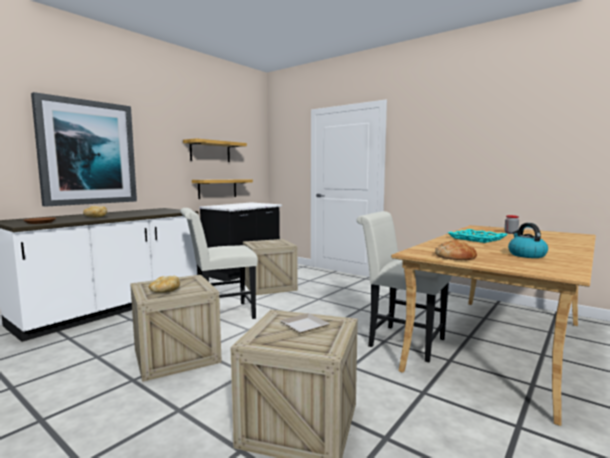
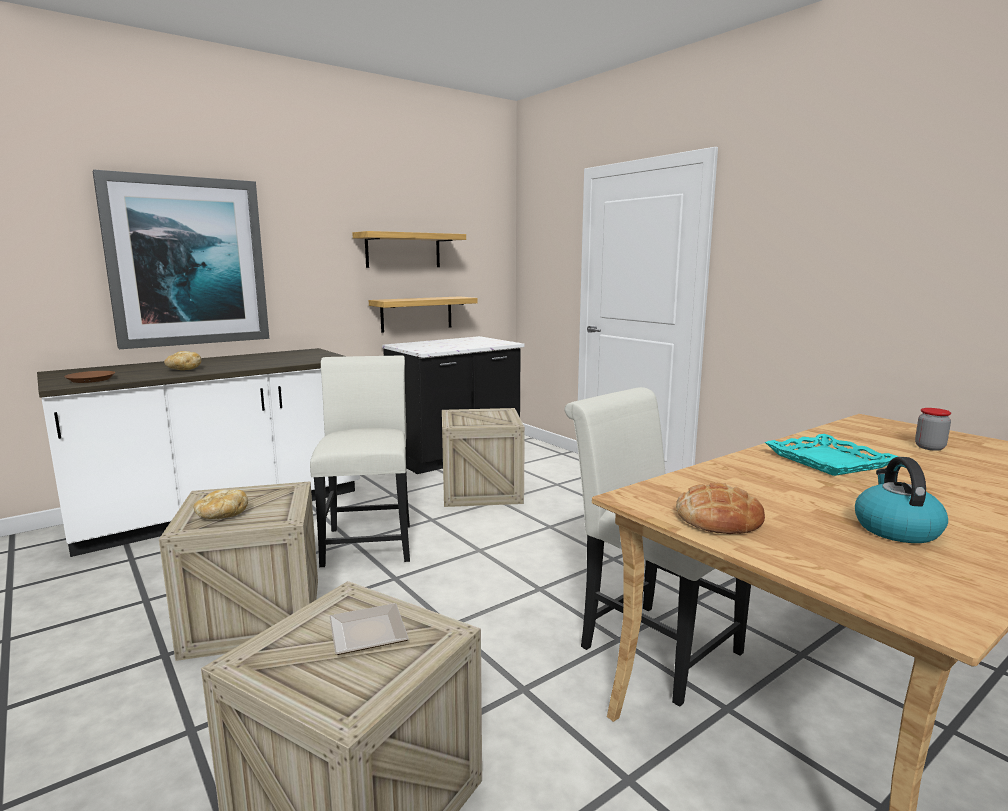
camera: 15 degrees right, 5 degrees up
(220, 314) = (369, 541): white chair -> white chair turned 90 degrees clockwise

